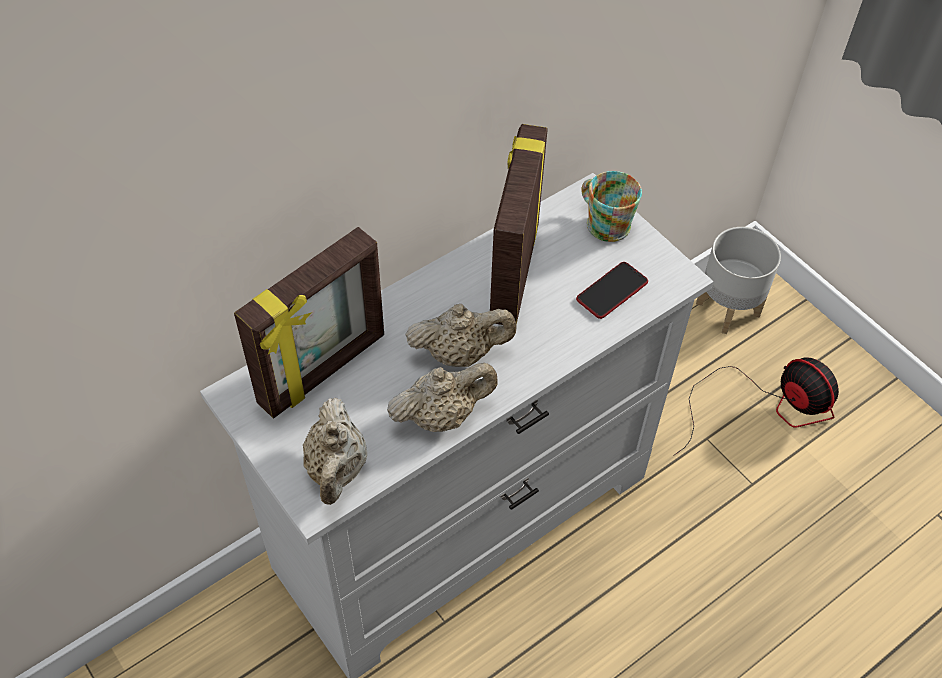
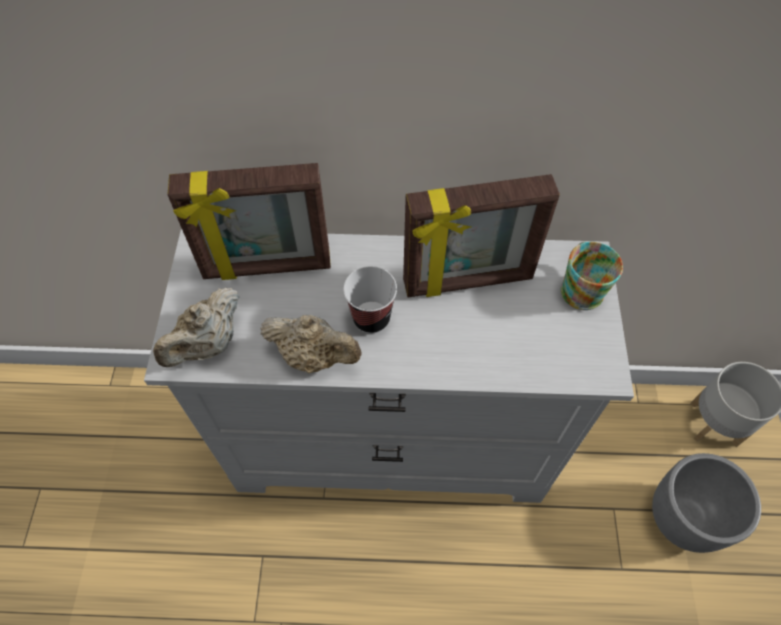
camera: 40 degrees right, 5 degrees up
(460, 353) = (371, 318): beige teapot -> cup
(512, 273) = (468, 282): picture frame -> picture frame turned 150 degrees counterclockwise
(612, 291) = (535, 347): phone -> none
(766, 406) = (684, 519): fan -> grey planter

